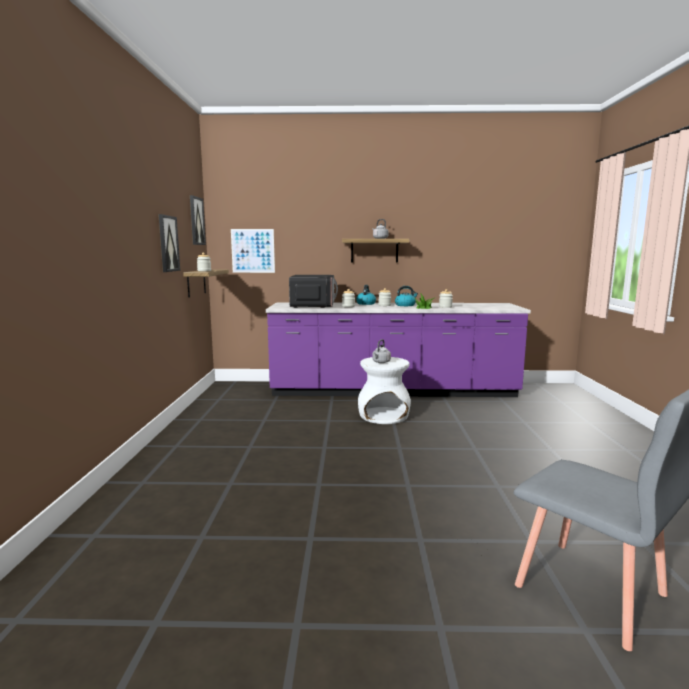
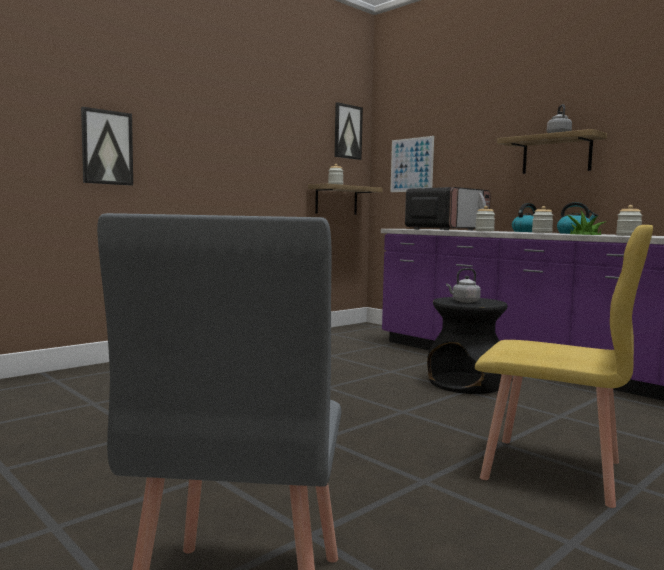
camera: 45 degrees right, 5 degrees down
(168, 243) = (280, 150): picture -> picture (107, 147)
(384, 416) = (467, 384): white stool -> black stool
(517, 455) = (553, 471): none -> yellow chair

